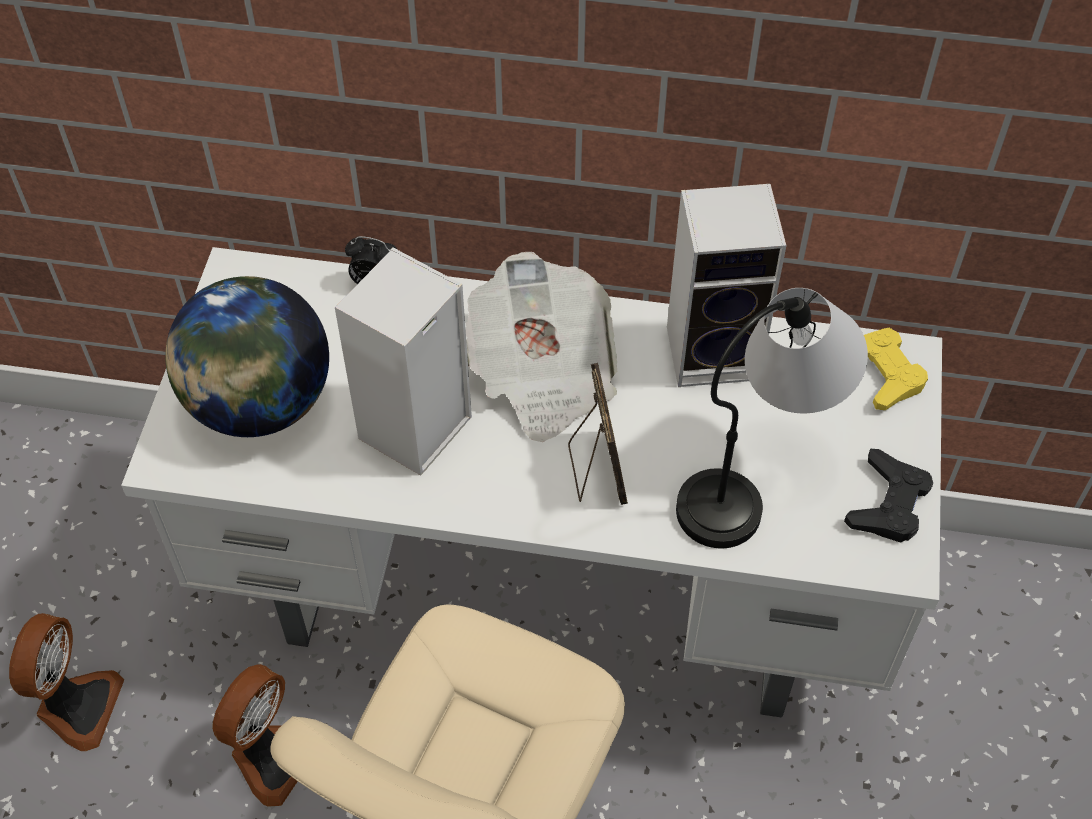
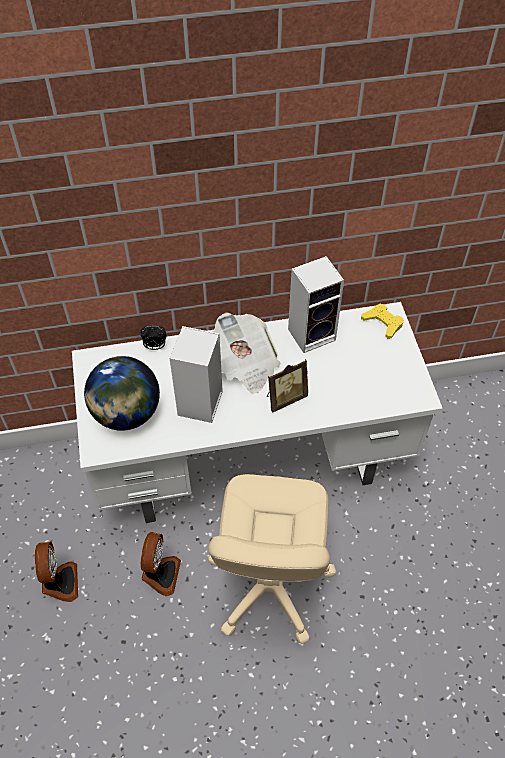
camera: 20 degrees left, 0 degrees up
(596, 471) = (285, 398): picture frame -> picture frame turned 90 degrees clockwise
(758, 477) = (352, 380): table lamp -> none
(888, 503) = (407, 375): black game controller -> none

